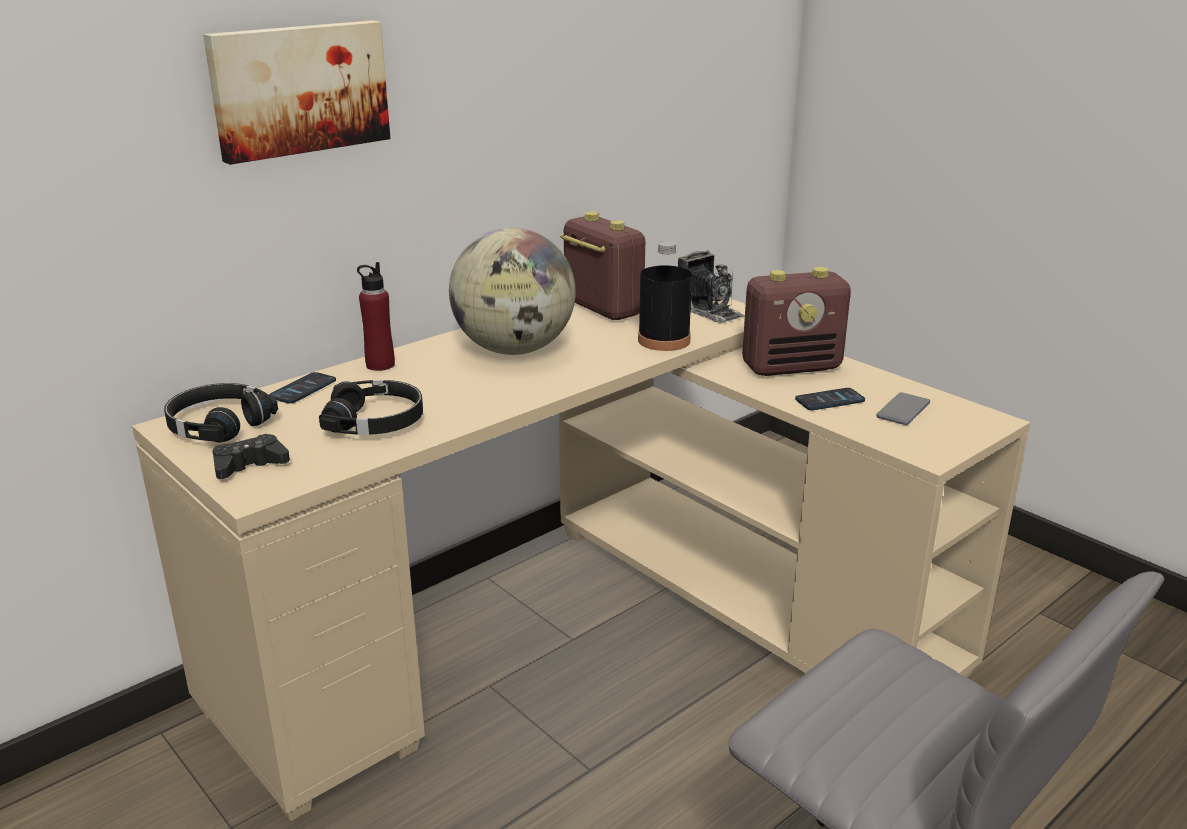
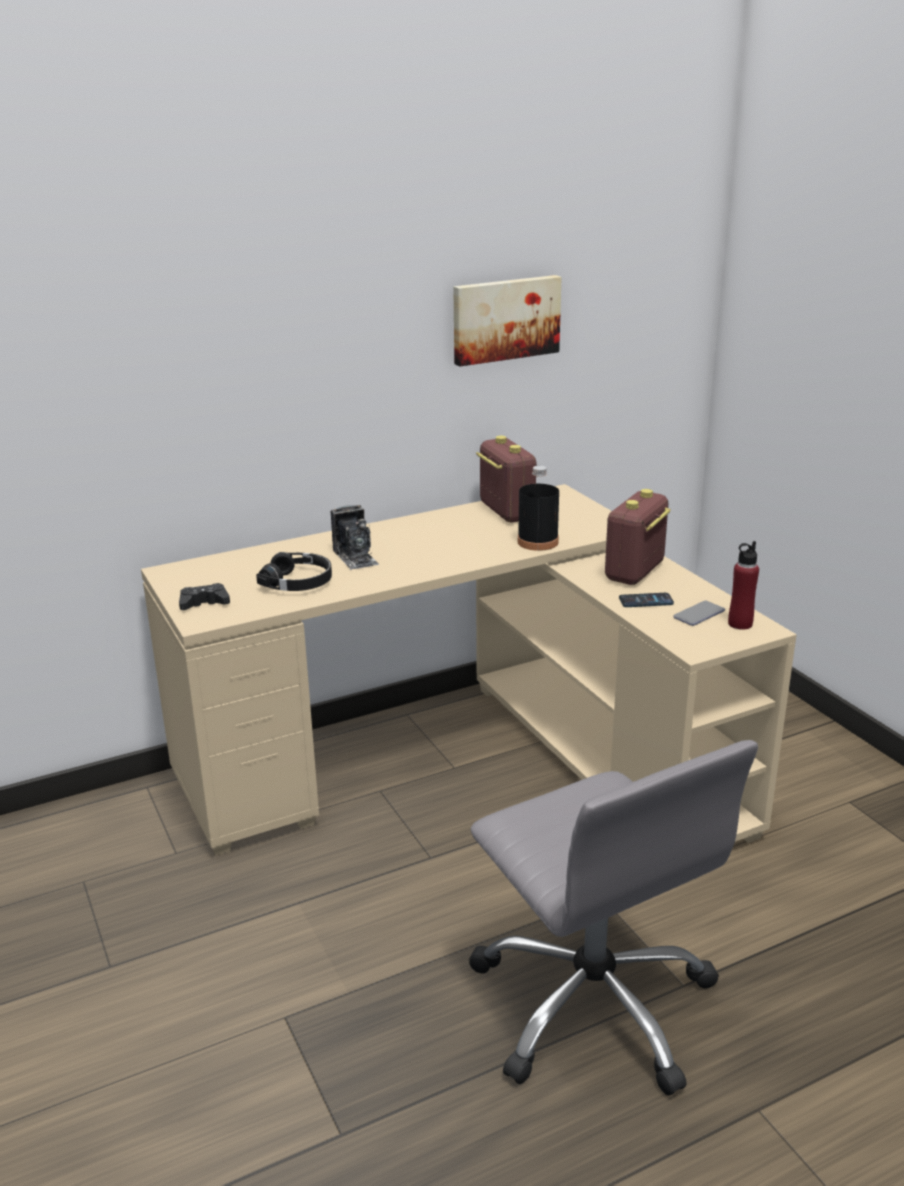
camera: 15 degrees right, 0 degrees up
(218, 425) = (195, 574): black headphones -> none
(299, 89) = (271, 342): picture -> picture (505, 319)
(303, 389) = (260, 554): phone -> none
(380, 365) = (320, 541): red bottle -> red bottle (740, 624)
(514, 350) = (421, 539): globe -> none
(710, 311) = (589, 521): camera -> camera (355, 557)
(792, 367) = (634, 572): radio -> radio turned 120 degrees clockwise

